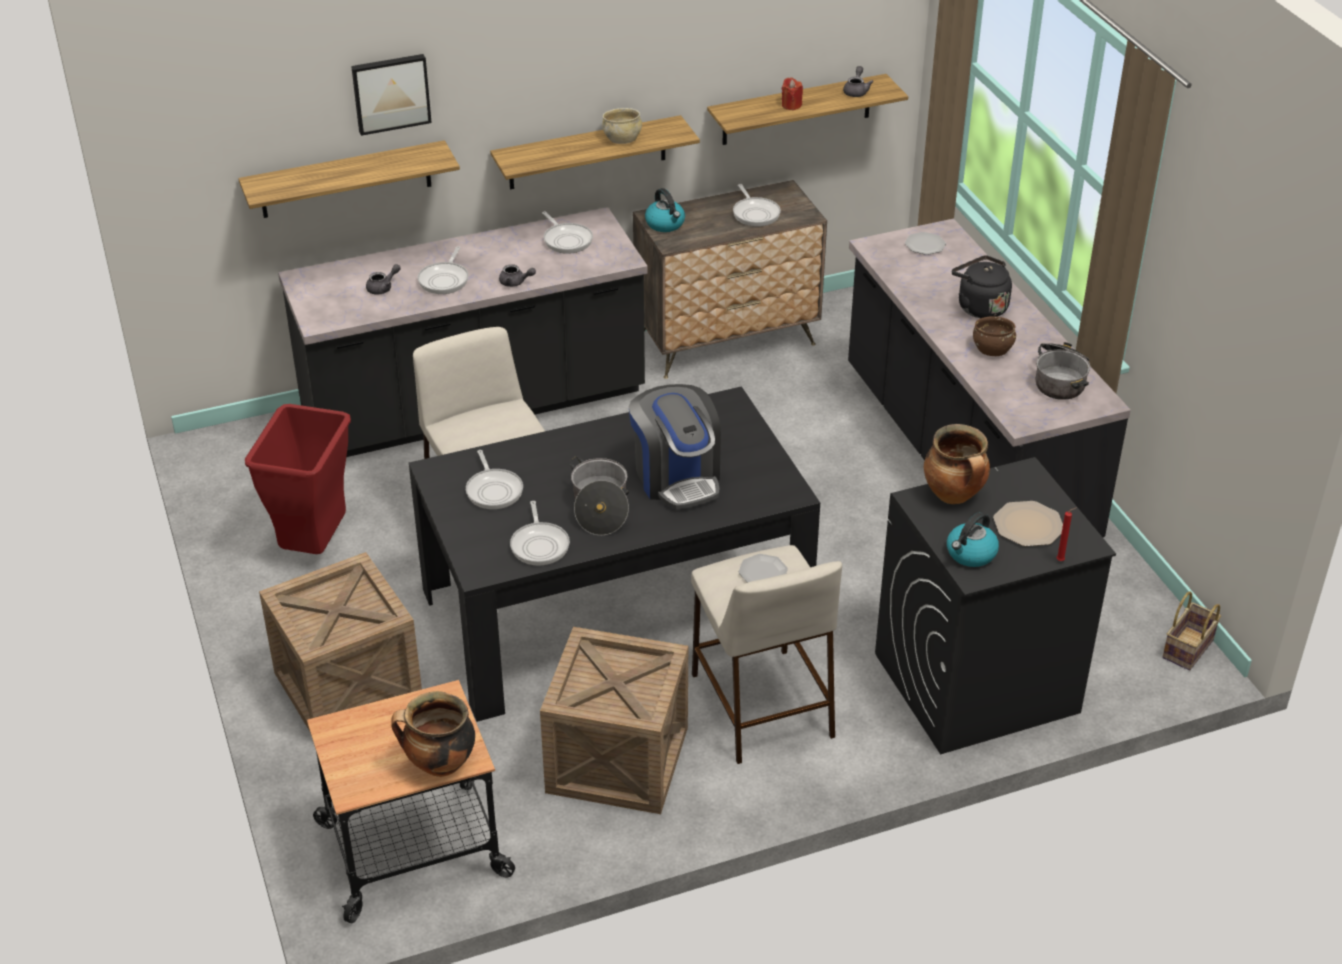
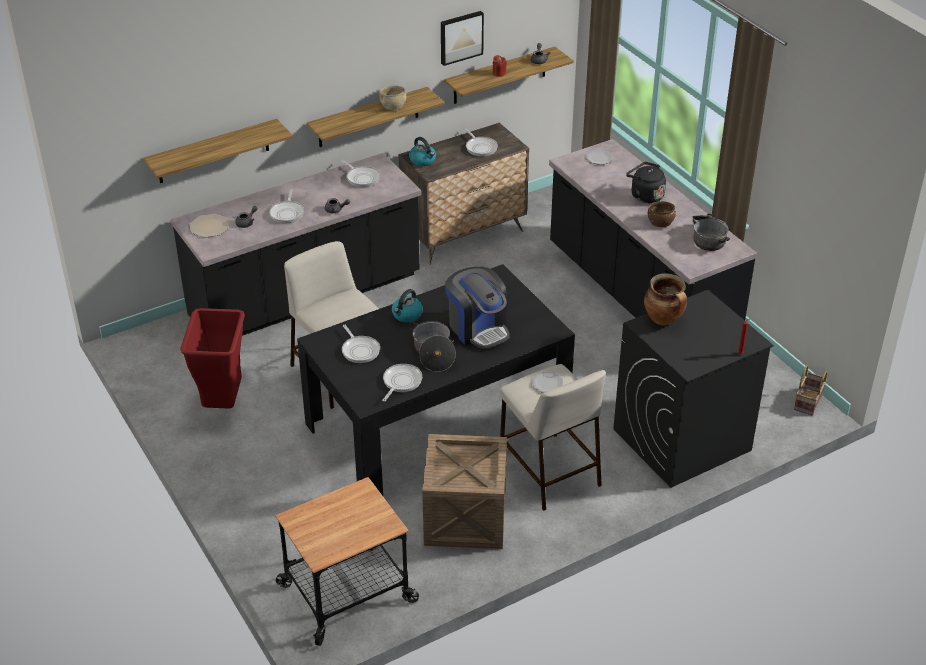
camera: 10 degrees left, 0 degrees up
(348, 687) = (273, 494): crate -> none
(390, 93) = (242, 90): picture -> picture (460, 37)
(439, 765) = (372, 532): cooking pot -> none
(540, 544) = (401, 382): frying pan -> frying pan turned 135 degrees counterclockwise
(970, 554) = (684, 355): kettle -> kettle (407, 315)
(1028, 525) = (715, 333): plate -> plate (209, 227)

